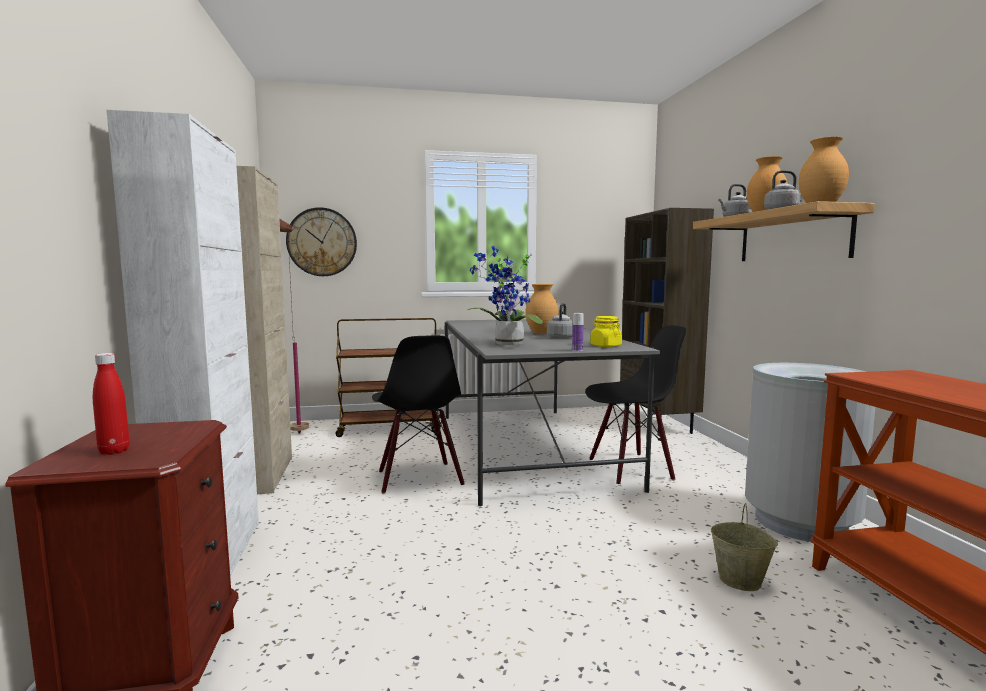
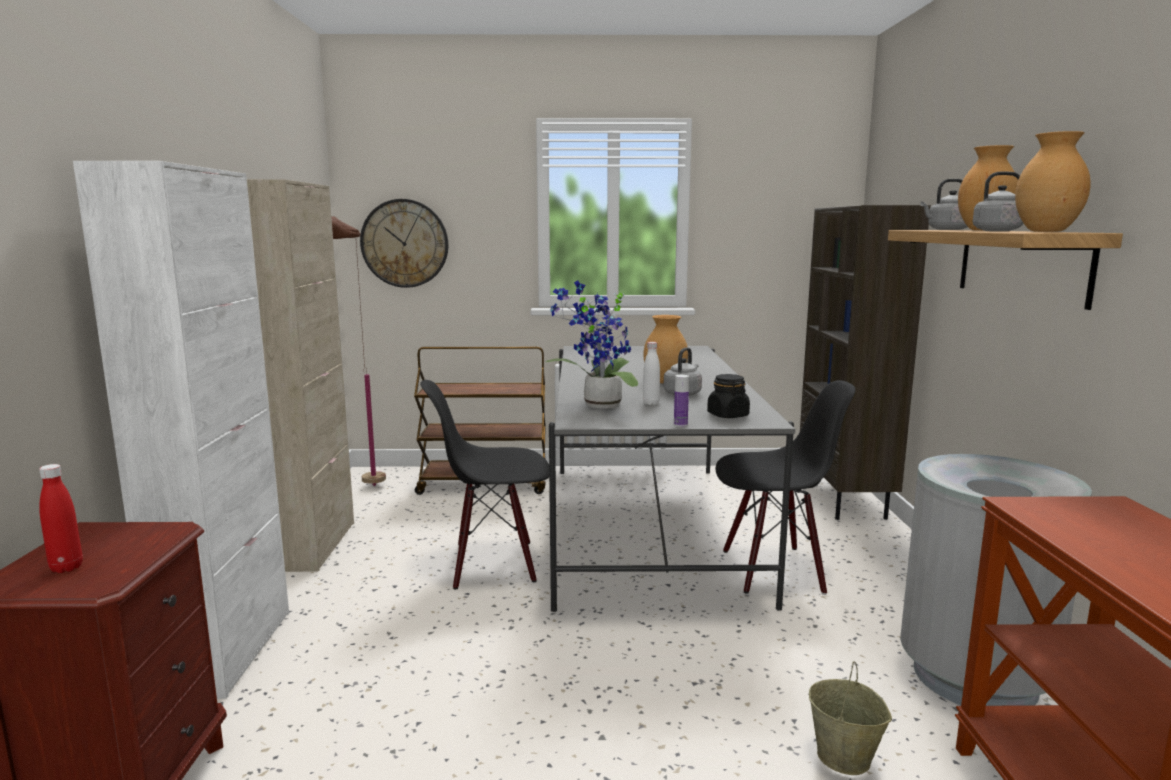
camera: 10 degrees right, 5 degrees up
(418, 478) = (493, 563): black chair -> black chair turned 90 degrees clockwise
(543, 342) = (651, 403): none -> white bottle
(605, 346) = (727, 415): yellow jar -> black jar

